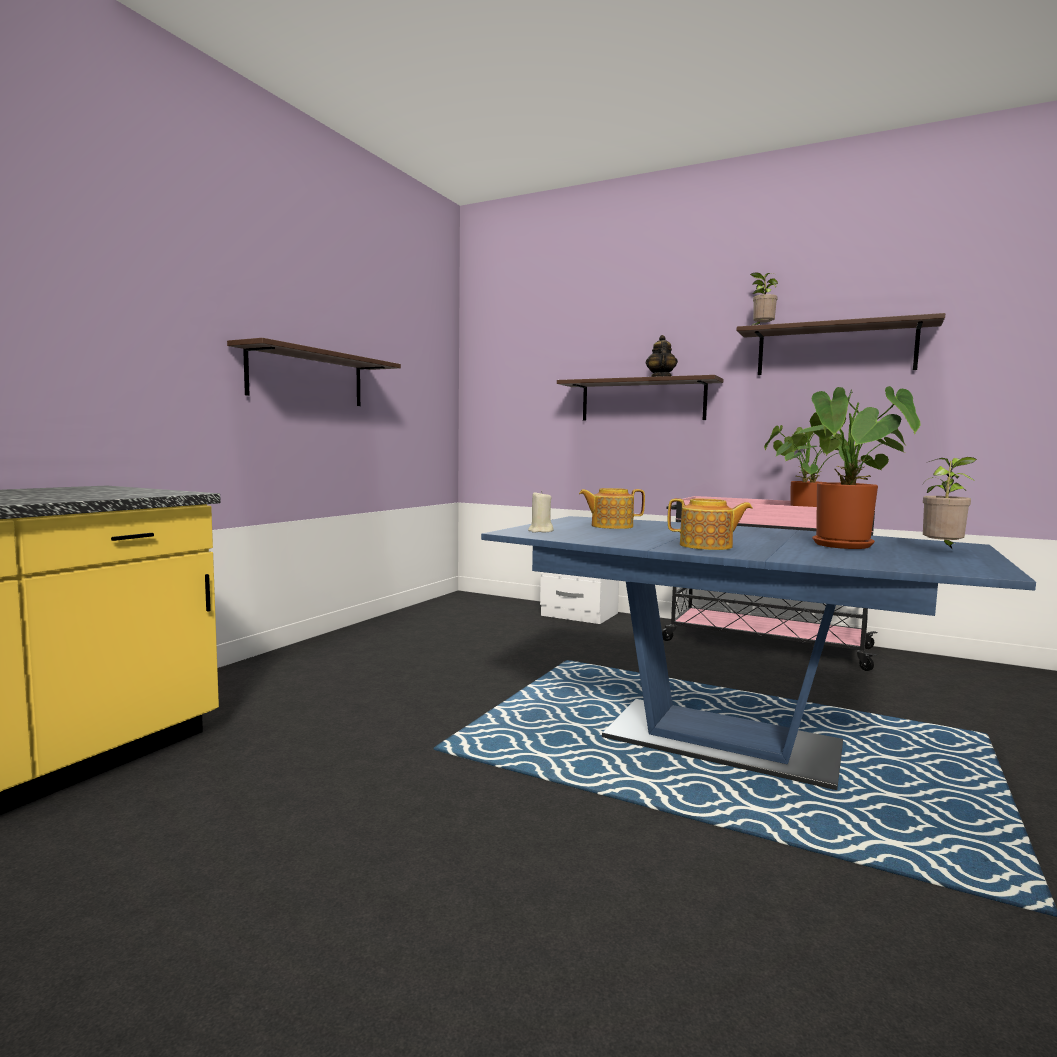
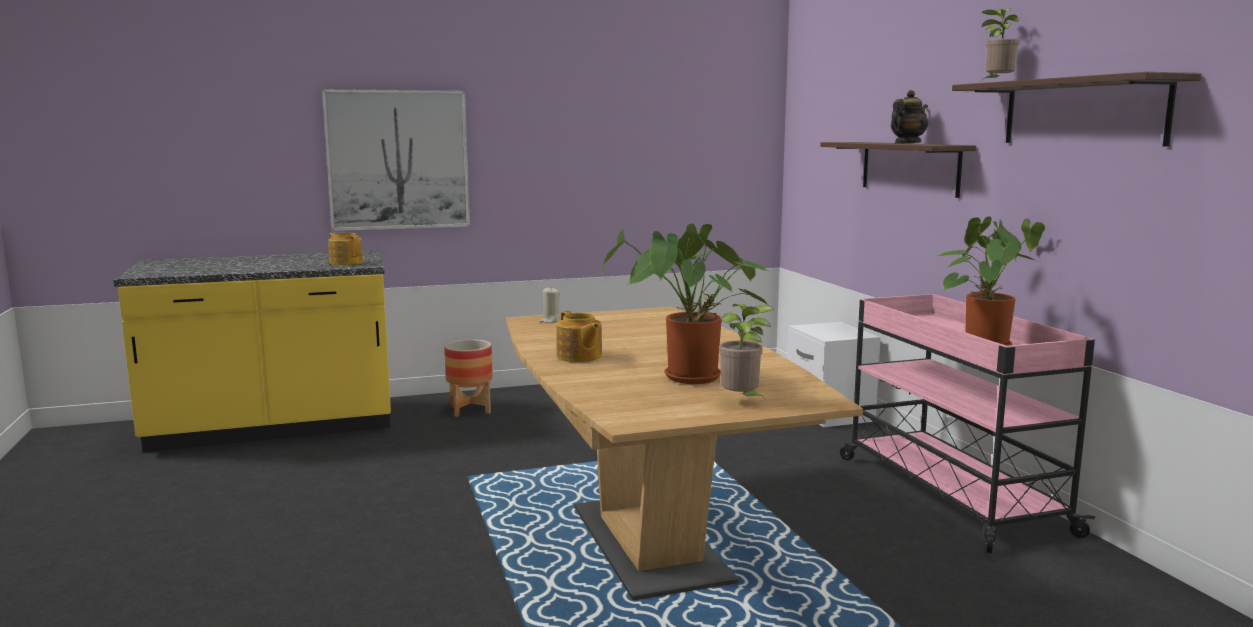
camera: 45 degrees right, 5 degrees up
(128, 358) = (398, 160): none -> picture
(267, 686) = (470, 410): none -> planter
(307, 378) = (563, 155): shelf -> none
(611, 526) = (631, 324): teapot -> teapot (346, 262)
(721, 742) = (649, 543): blue dining table -> brown dining table

